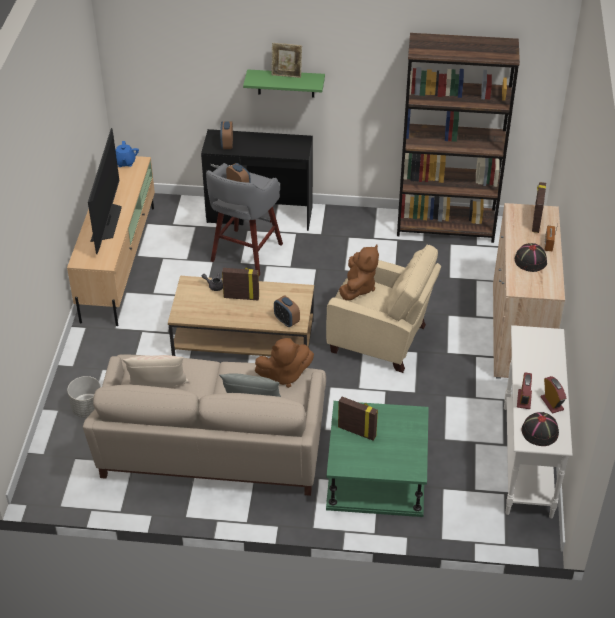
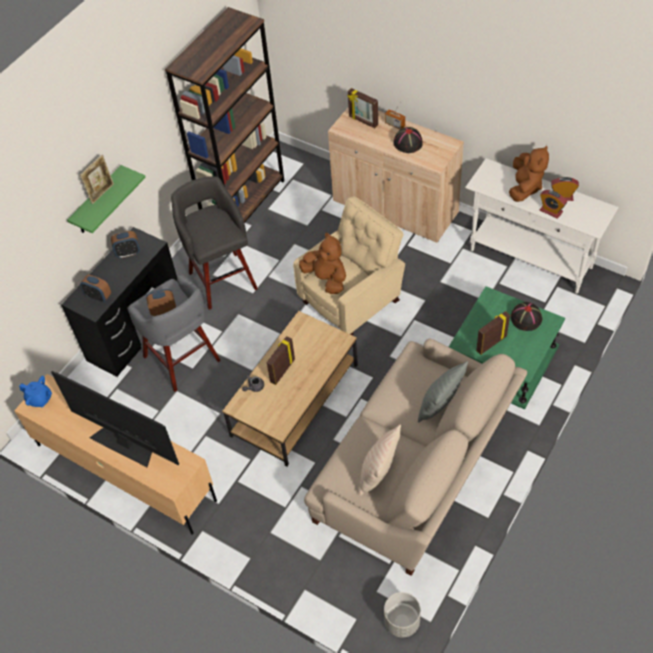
camera: 60 degrees left, 10 degrees up
(87, 408) = (316, 561): grey planter -> grey planter (401, 621)
(284, 375) = (409, 369): brown plush toy -> brown plush toy (525, 187)
(286, 321) = (333, 347): alarm clock -> alarm clock (128, 253)
(347, 245) = (222, 279): none -> grey stool
(540, 431) = (588, 215): black hat -> black hat (525, 318)

